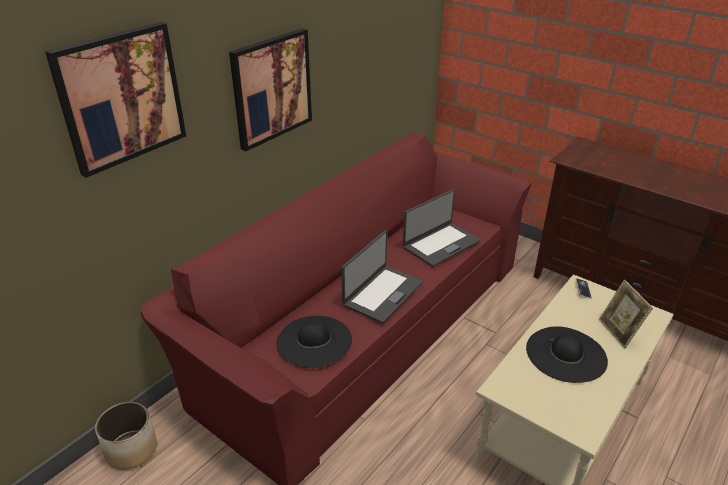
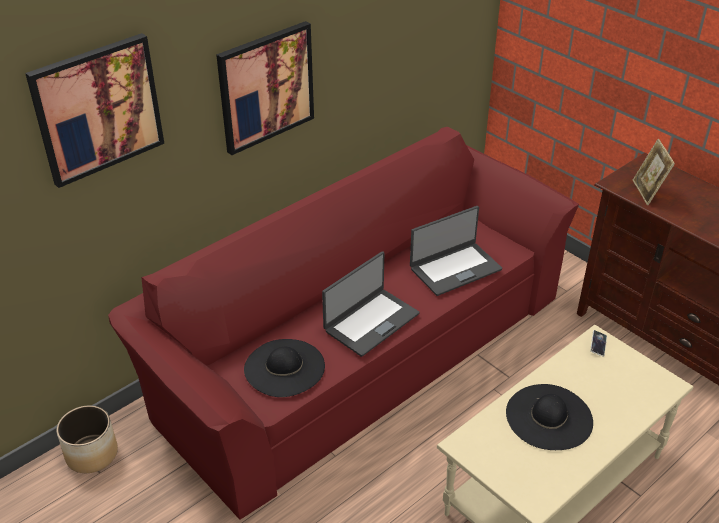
camera: 10 degrees right, 5 degrees up
(618, 332) = (618, 400): picture frame -> picture frame (647, 192)

